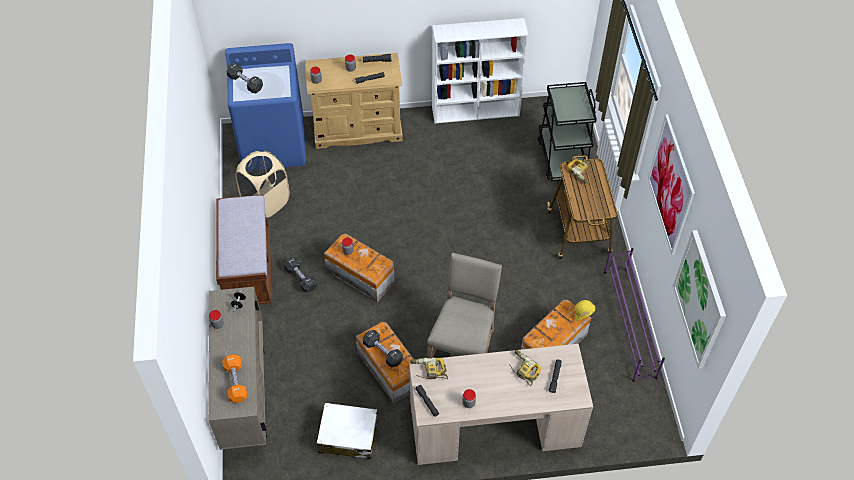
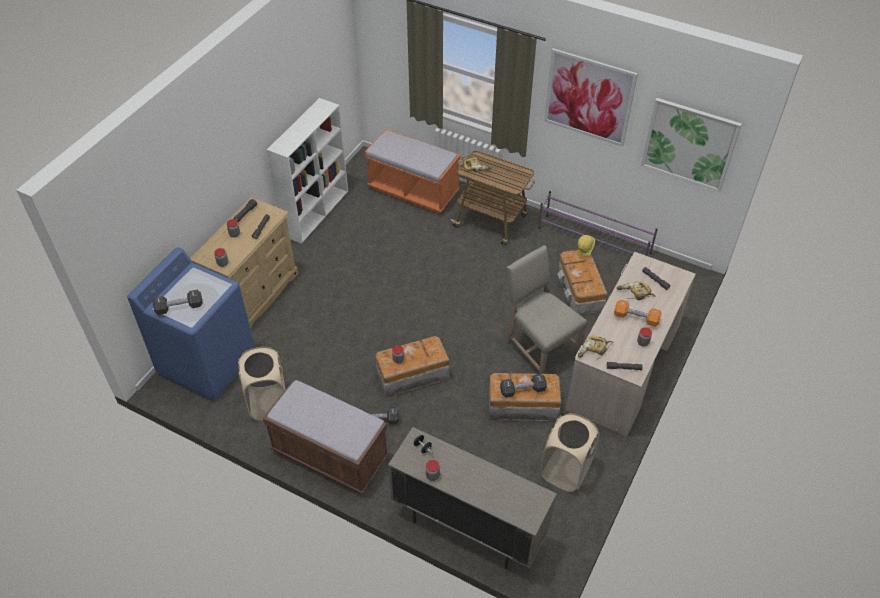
camera: 55 degrees left, 5 degrees down
(236, 382) = (509, 492): orange dumbbell -> orange dumbbell (636, 318)
(348, 435) = (566, 470): white suitcase -> beige laundry basket
(562, 158) = (413, 191): black cart -> orange bench

